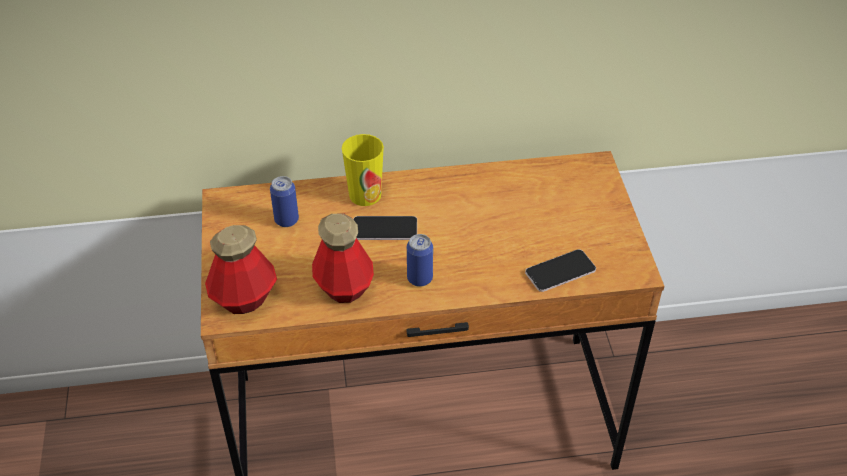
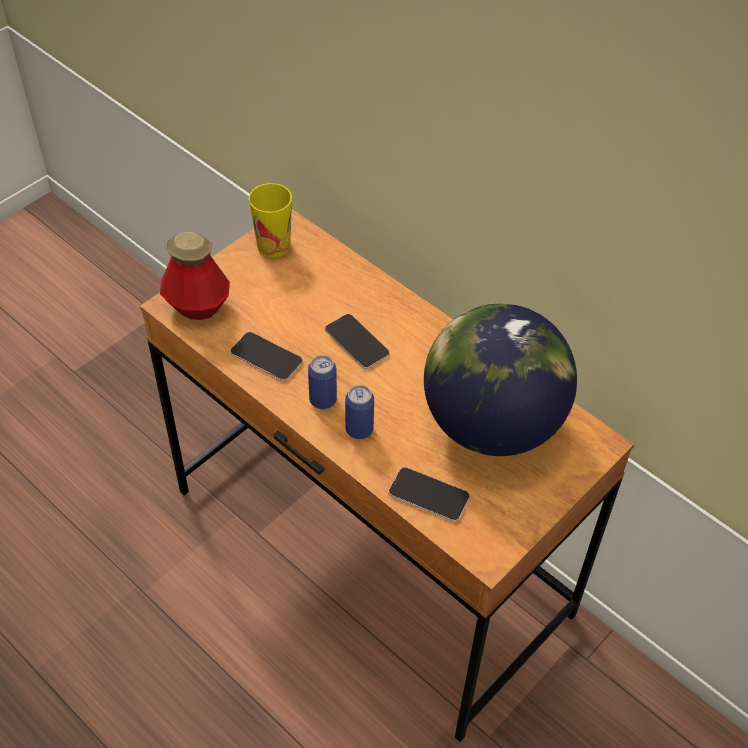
camera: 50 degrees right, 5 degrees up
(286, 220) = (304, 275): can -> can (359, 429)
(344, 287) = (266, 357): bottle -> phone
(365, 194) = (383, 304): cup -> cup (273, 245)
(531, 205) = (491, 425): none -> globe

